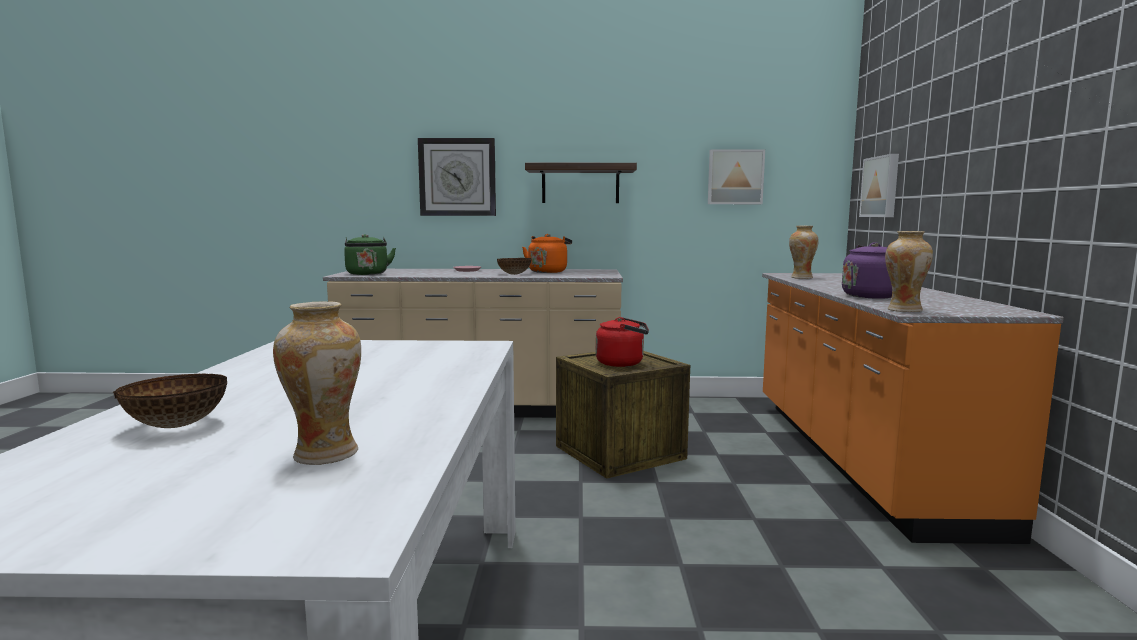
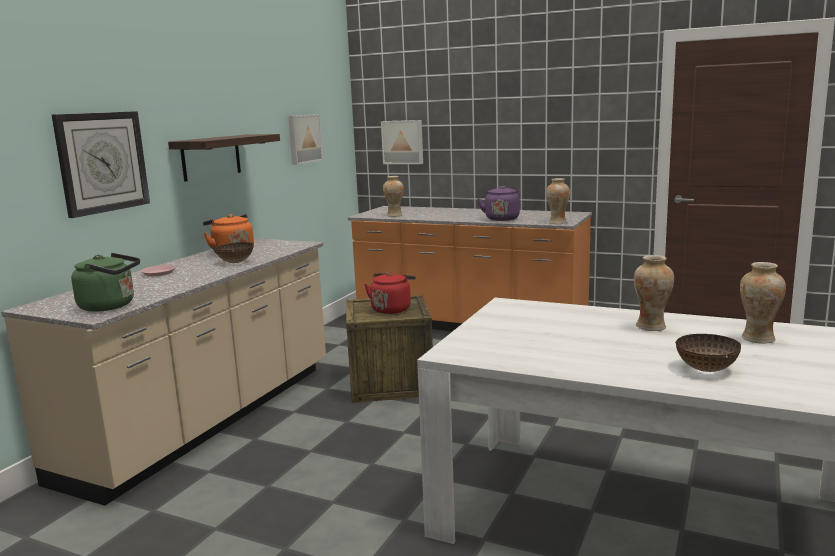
camera: 65 degrees left, 5 degrees up
(393, 397) = (651, 327): none -> vase

